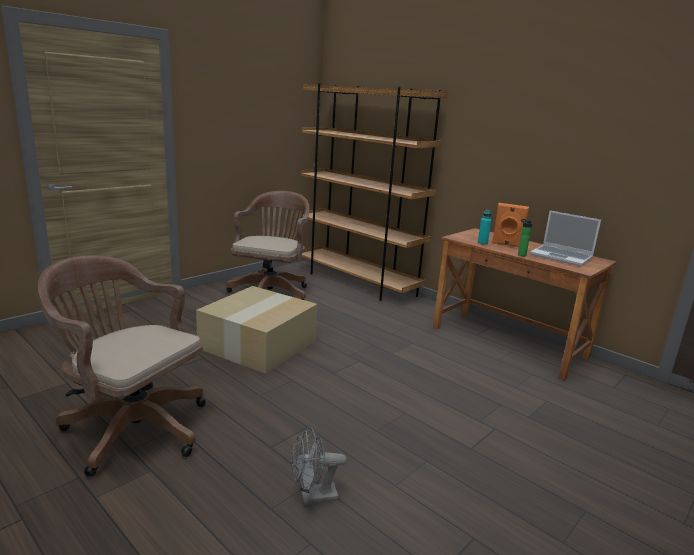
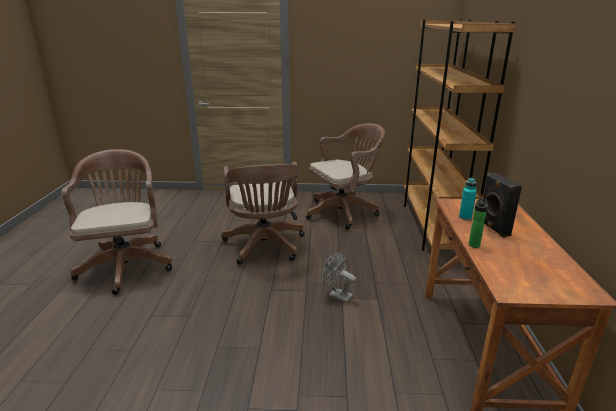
camera: 50 degrees right, 5 degrees up
(258, 345) = (265, 247): cardboard box -> brown office chair
(313, 497) = (112, 359): grey fan -> grey fan (336, 295)
(506, 245) = (493, 228): orange speaker -> black speaker
(562, 257) = (531, 266): laptop -> none

